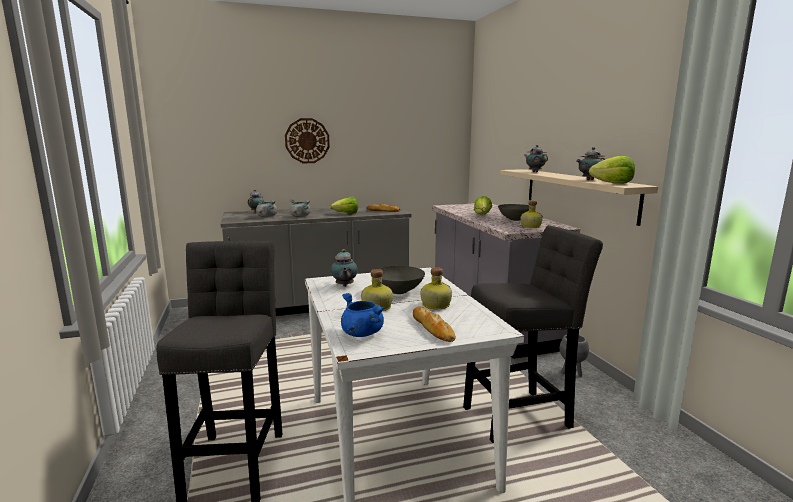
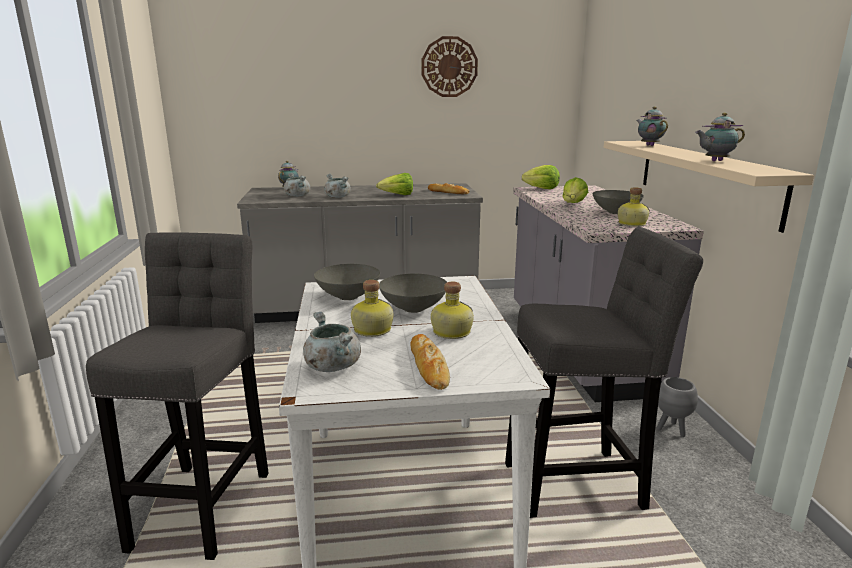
camera: 10 degrees right, 5 degrees up
(307, 141) = (355, 97): wall clock -> wall clock (449, 67)
(344, 286) = (348, 296): teapot -> grey bowl
(361, 333) = (331, 366): blue cooking pot -> grey cooking pot
(613, 183) = (745, 168): lettuce -> lettuce (542, 188)

